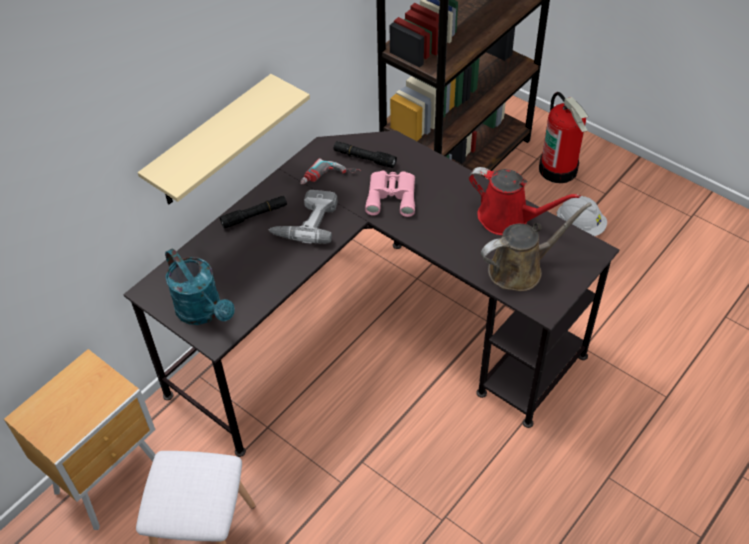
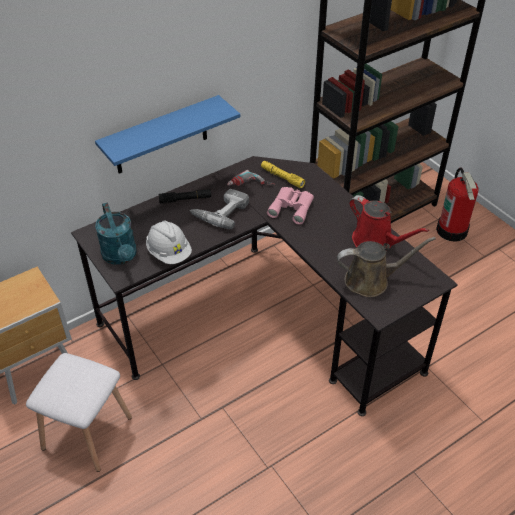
camera: 15 degrees right, 5 degrees down
(211, 143) = (161, 136): beige shelf -> blue shelf
(364, 158) = (282, 177): black flashlight -> yellow flashlight
(580, 225) = (455, 275): white hard hat -> white hard hat (169, 253)

